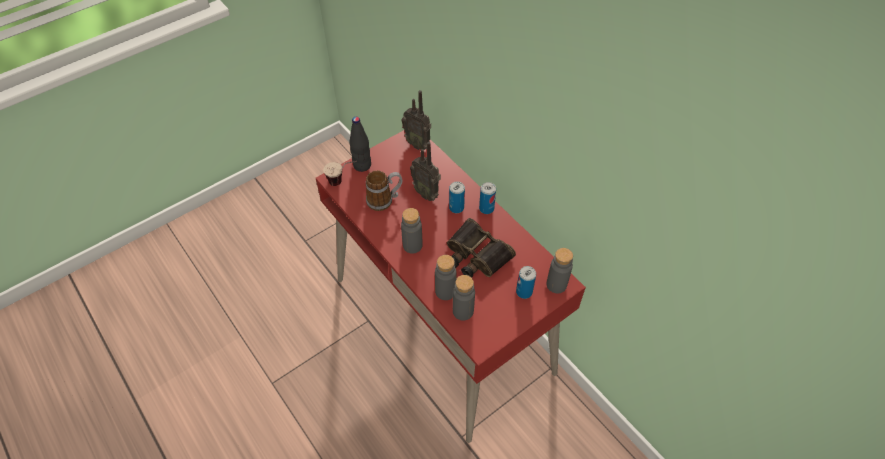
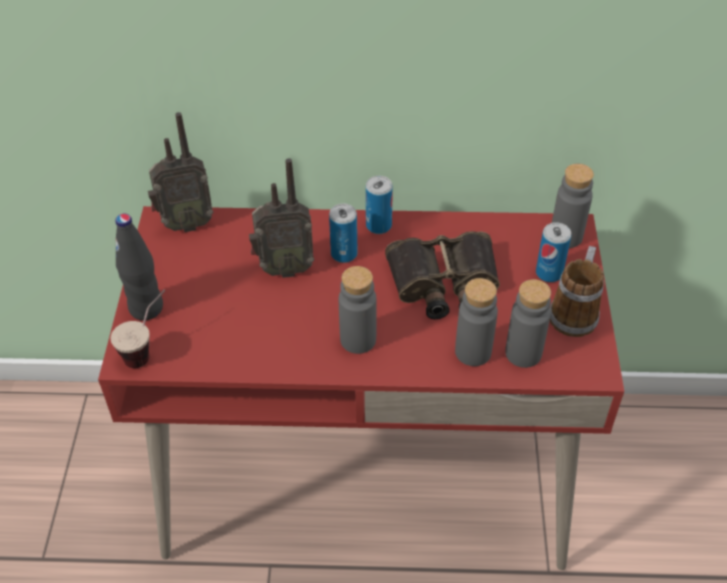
camera: 50 degrees left, 5 degrees down
(385, 200) = (242, 321): mug -> mug (575, 311)

